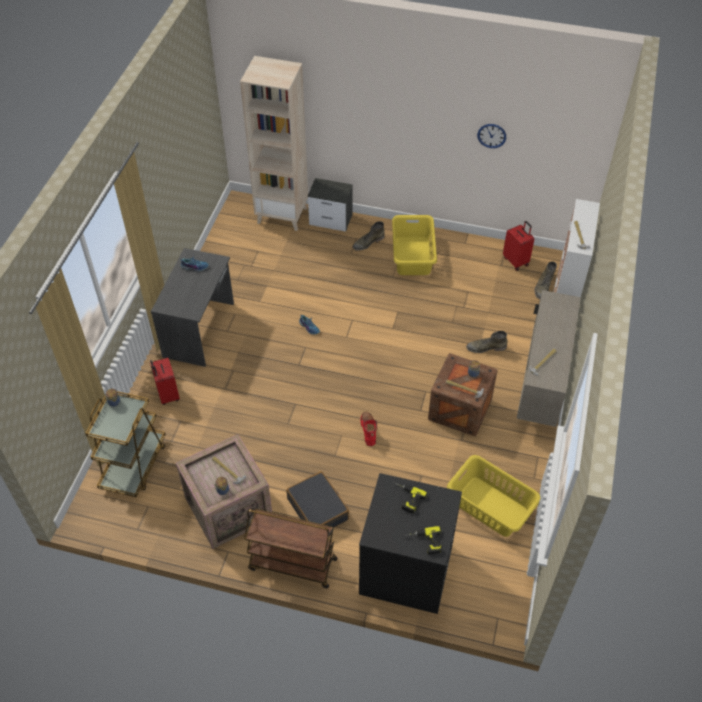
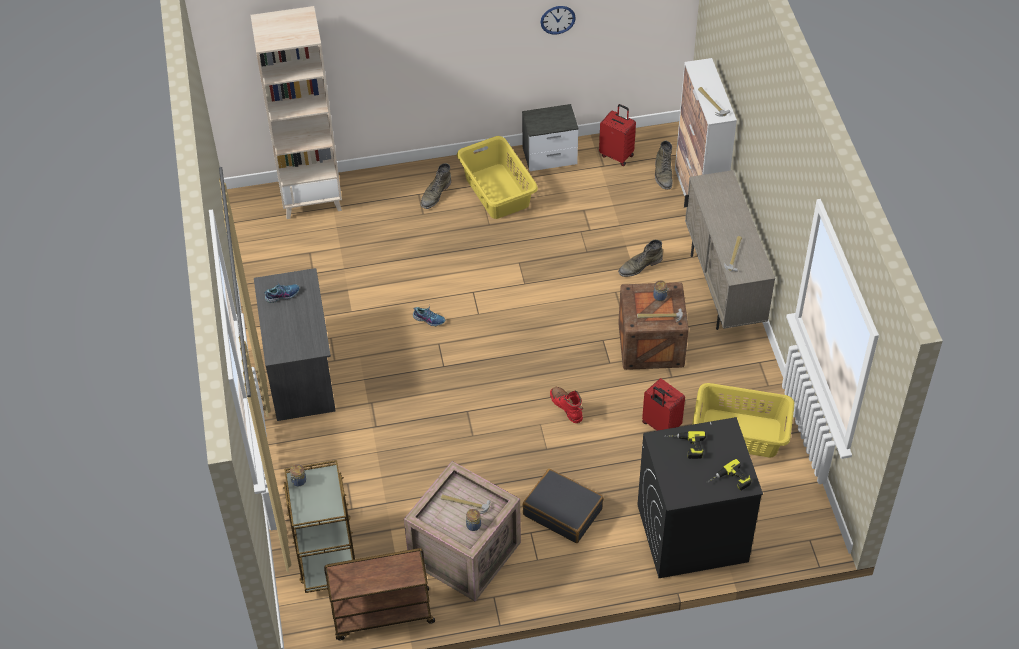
camera: 25 degrees left, 0 degrees up
(167, 395) = (312, 460): red suitcase -> red suitcase (660, 426)
(292, 564) = (570, 579): brown cart -> brown cart (381, 615)
(331, 220) = (375, 182): nightstand -> nightstand (550, 156)

